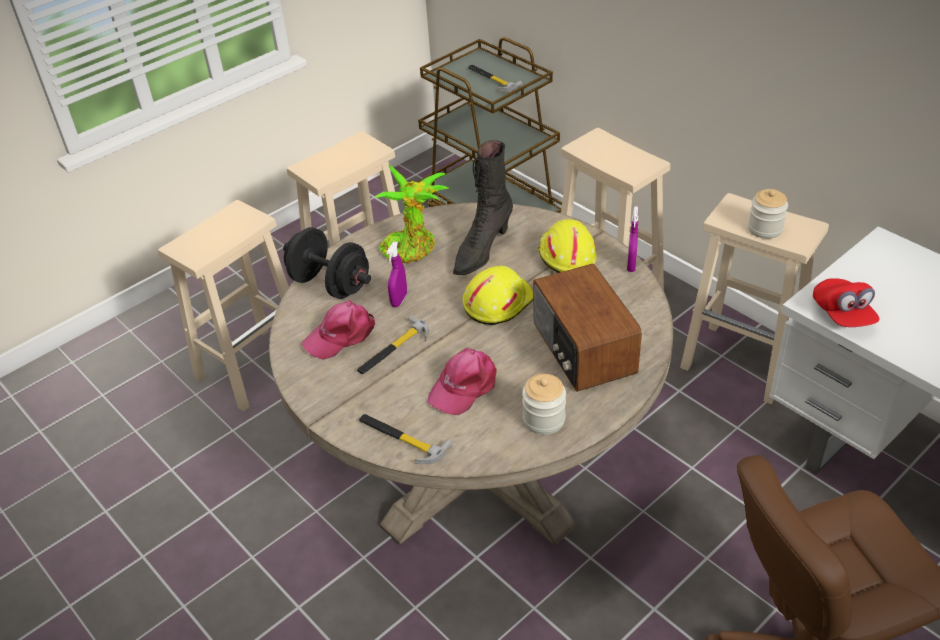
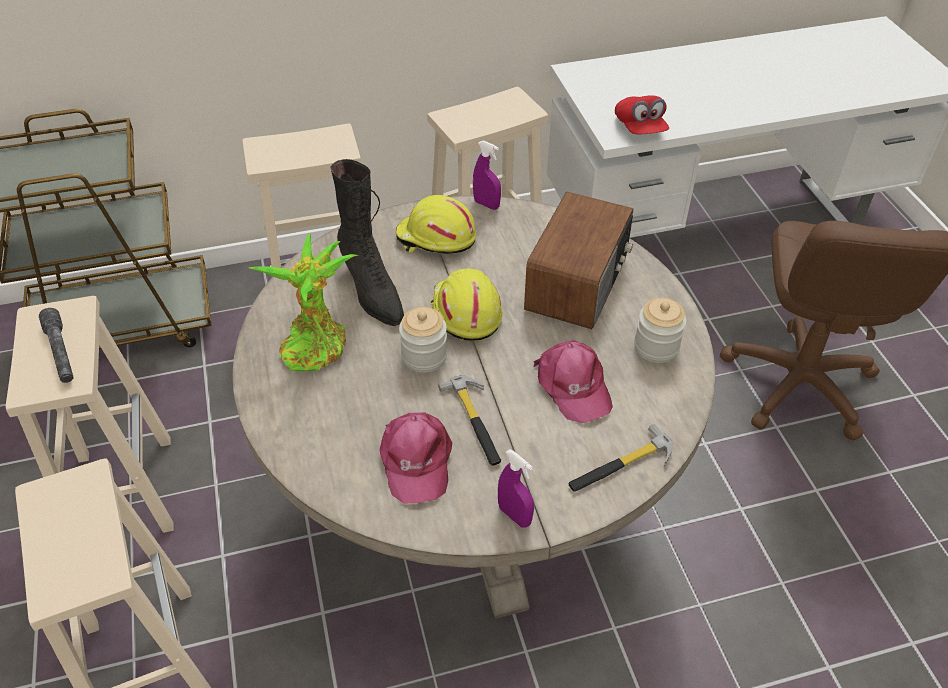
camera: 65 degrees left, 5 degrees up
(330, 284) = (313, 439): black dumbbell -> none
(339, 162) = (61, 352): none -> grey flashlight
(399, 300) = (396, 387): purple spray bottle -> purple spray bottle (514, 515)
(491, 79) = (71, 165): hammer -> none
(582, 349) = (578, 283): radio -> radio turned 75 degrees counterclockwise
(765, 229) = (494, 118): jar -> jar (424, 356)
(842, 315) = (640, 128): red cap -> red cap turned 60 degrees clockwise

